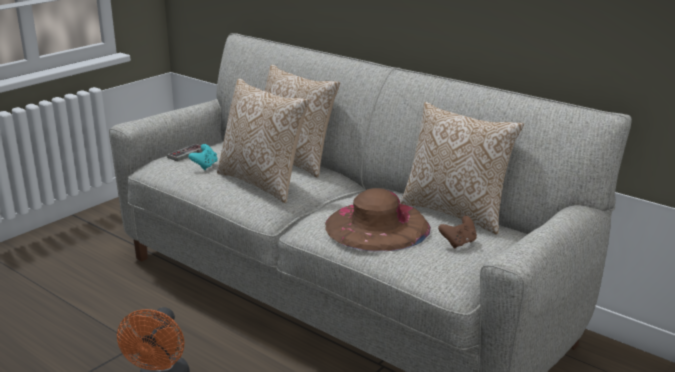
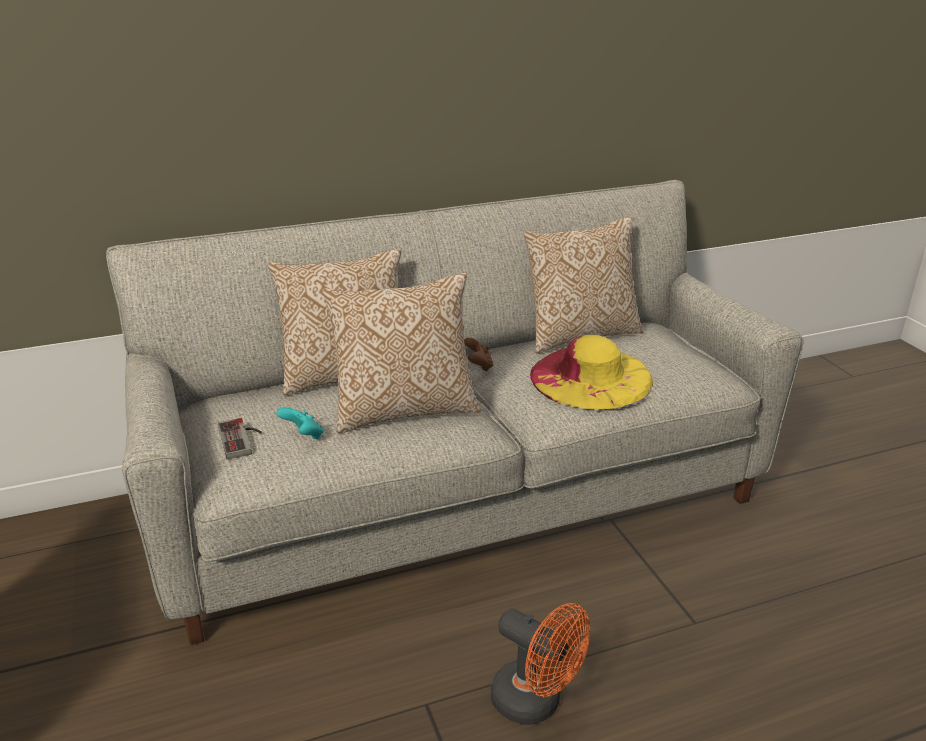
camera: 60 degrees left, 5 degrees up
(377, 226) = (591, 377): brown hat -> yellow hat
(458, 243) = (656, 352): brown game controller -> brown game controller (479, 366)

